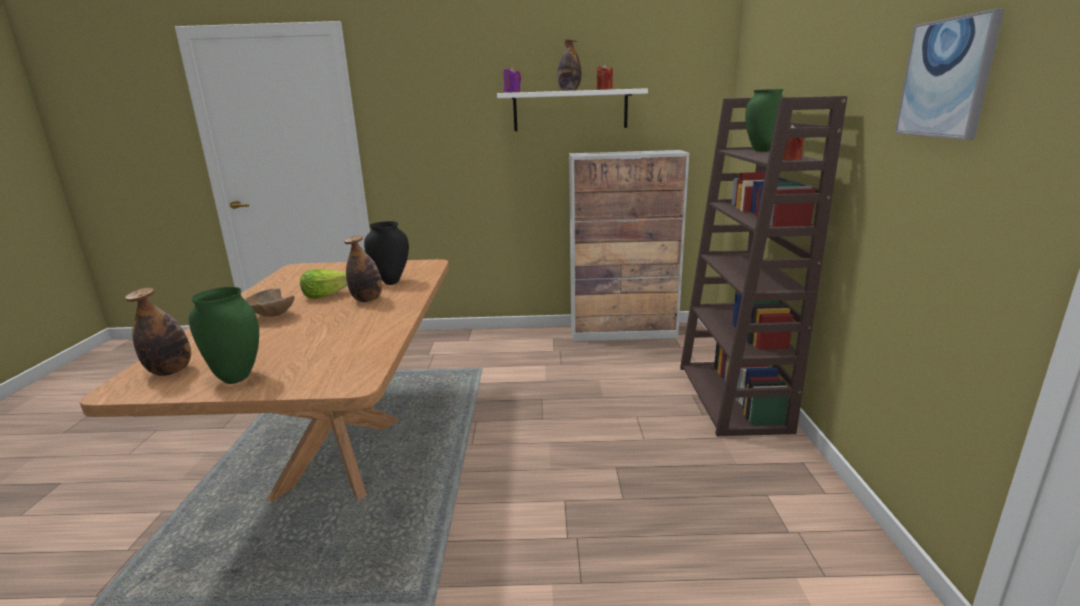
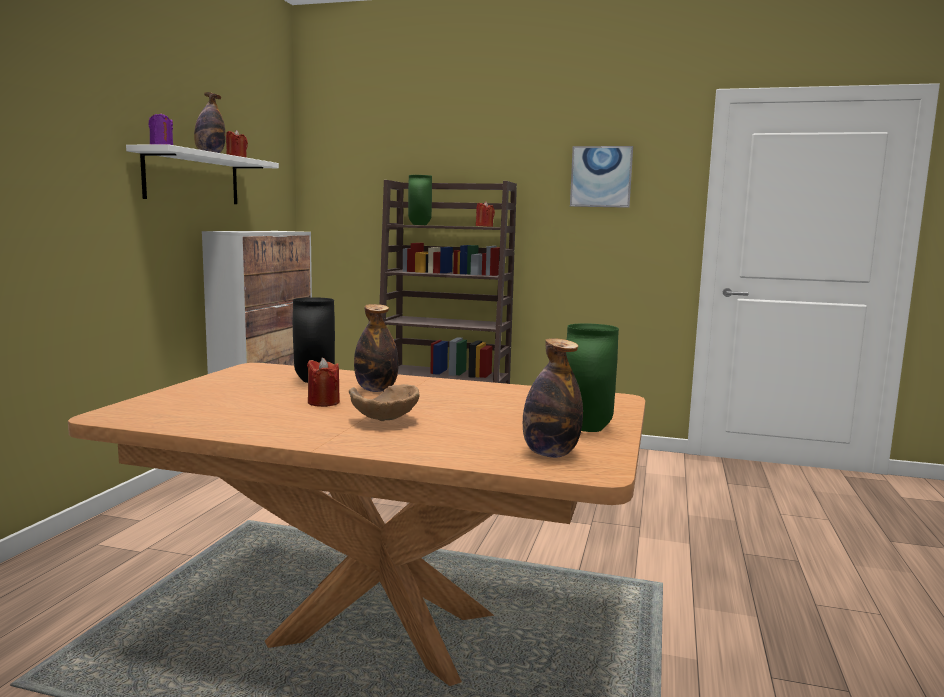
camera: 75 degrees left, 10 degrees down
(326, 295) = (323, 402): lettuce -> red candle

